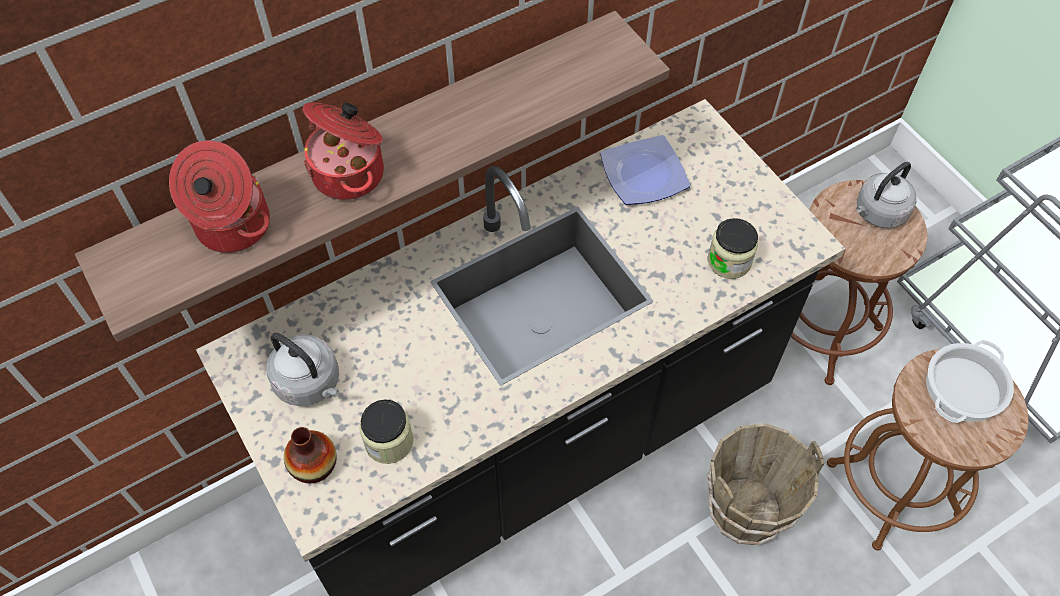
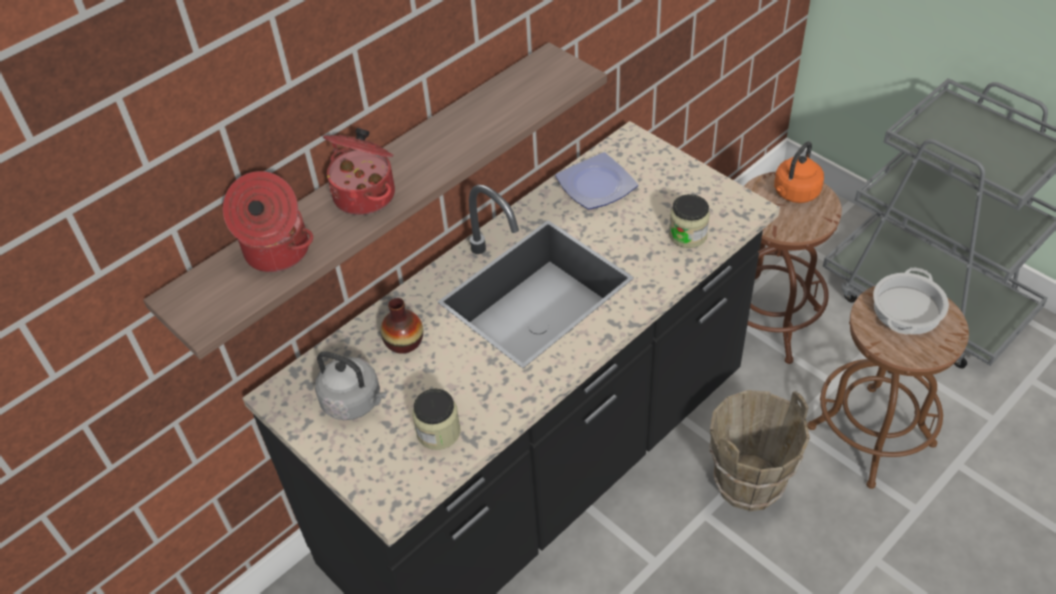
camera: 10 degrees left, 10 degrees down
(314, 464) = (376, 464): vase -> vase (404, 342)
(878, 213) = (795, 193): grey kettle -> orange kettle

